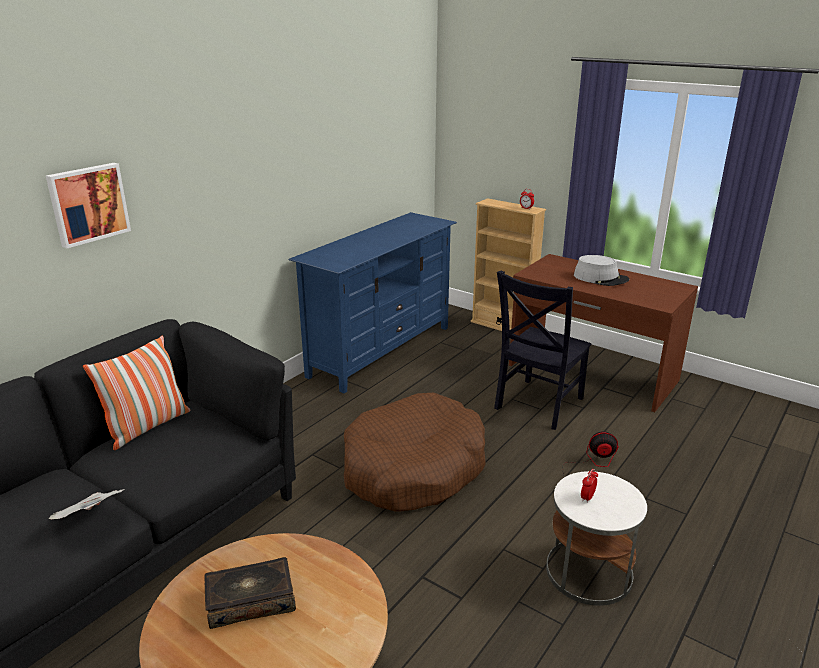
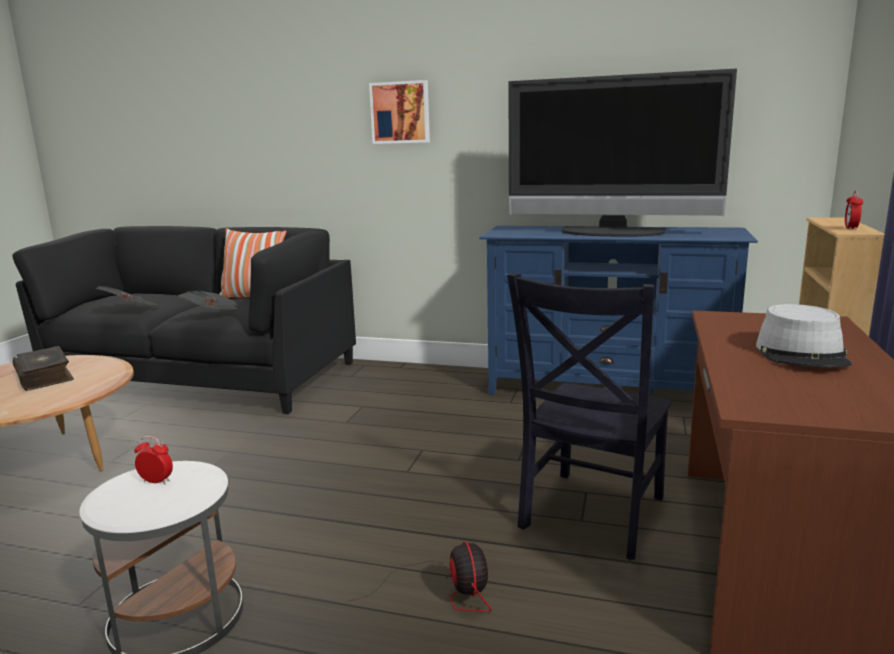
camera: 70 degrees right, 10 degrees down
(88, 204) = (296, 120): picture -> picture (400, 112)
(209, 454) = (213, 316): none -> newspaper
(383, 239) = (611, 232): none -> television
(413, 468) = (364, 457): brown dog bed -> none
(537, 405) = (590, 515): black chair -> black chair turned 75 degrees counterclockwise

